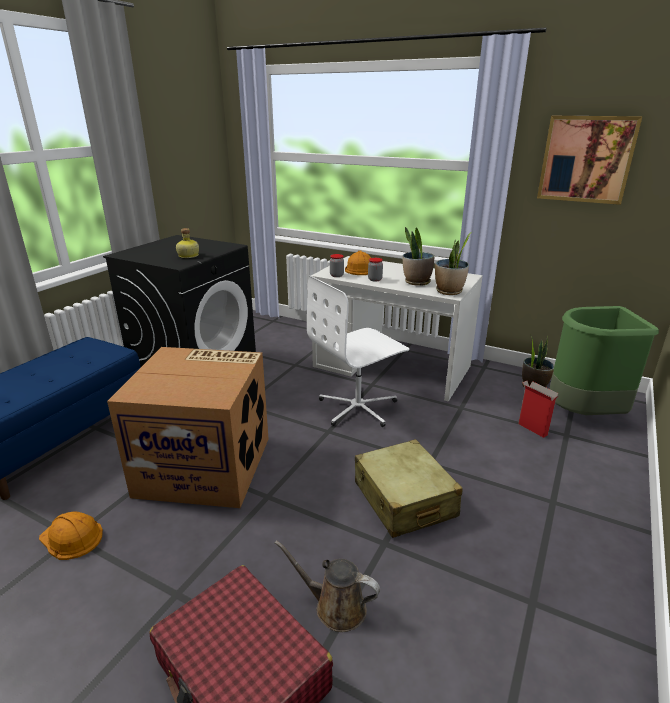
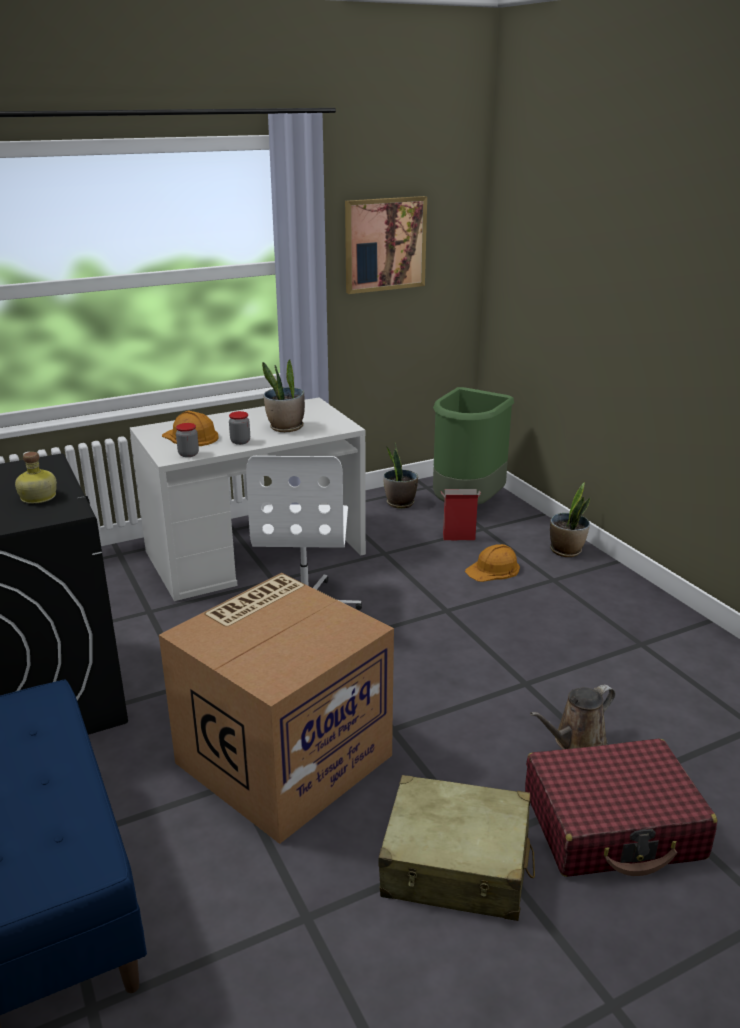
camera: 55 degrees left, 0 degrees up
(71, 538) = (308, 918): orange hard hat -> orange hard hat (493, 569)
(404, 499) = (481, 647): beige suitcase -> beige suitcase (456, 865)
(449, 291) = (336, 425): potted plant -> potted plant (566, 551)

